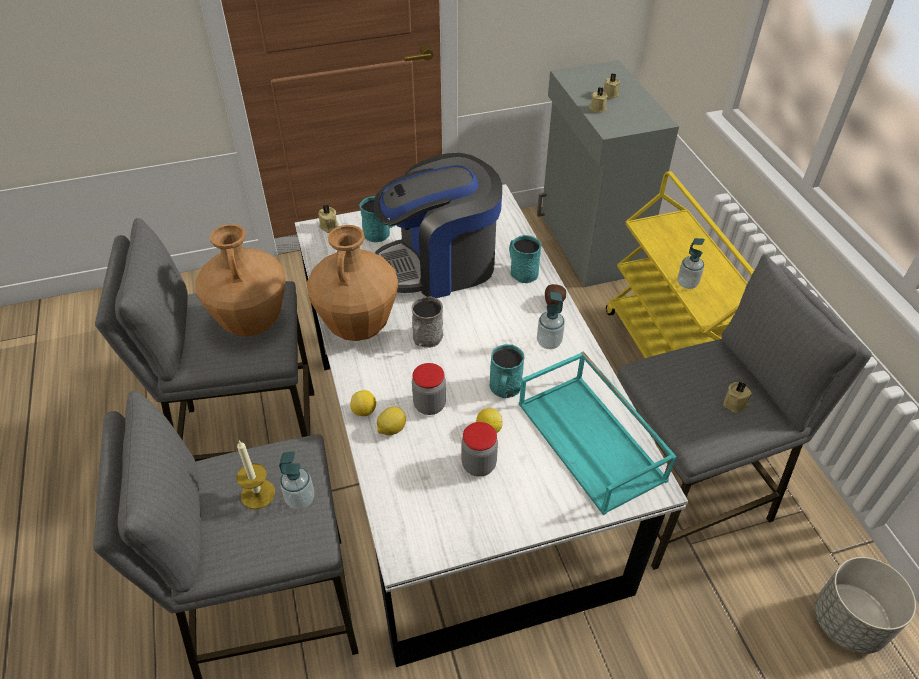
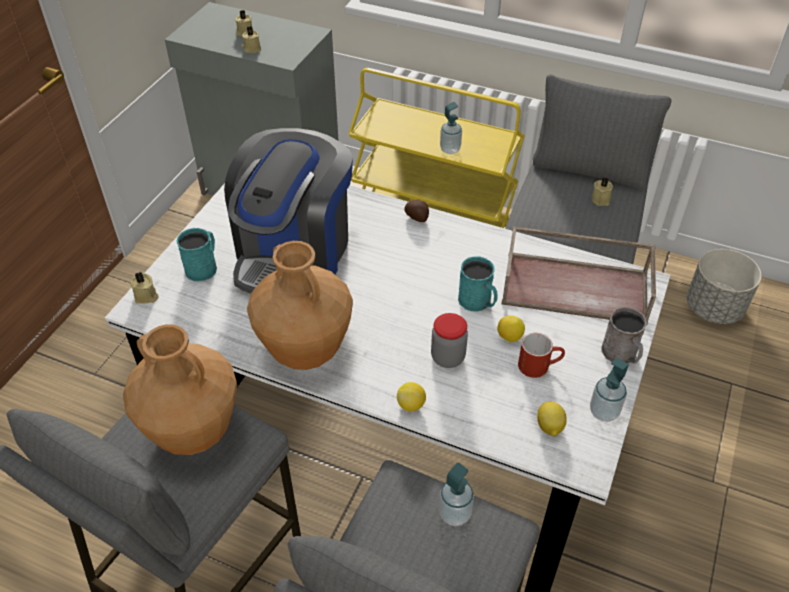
camera: 50 degrees left, 0 degrees up
(258, 494) = (419, 544): candle -> none
(391, 429) = (449, 398): lemon -> lemon (549, 427)
(425, 339) = (372, 316): grey mug -> grey mug (621, 354)
(479, 464) = (539, 365): jar -> red mug
(521, 271) = (362, 213): turquoise mug -> none
(549, 342) = (456, 247): soap dispenser -> soap dispenser (604, 411)
(592, 441) = (576, 287): turquoise tray -> brown tray

